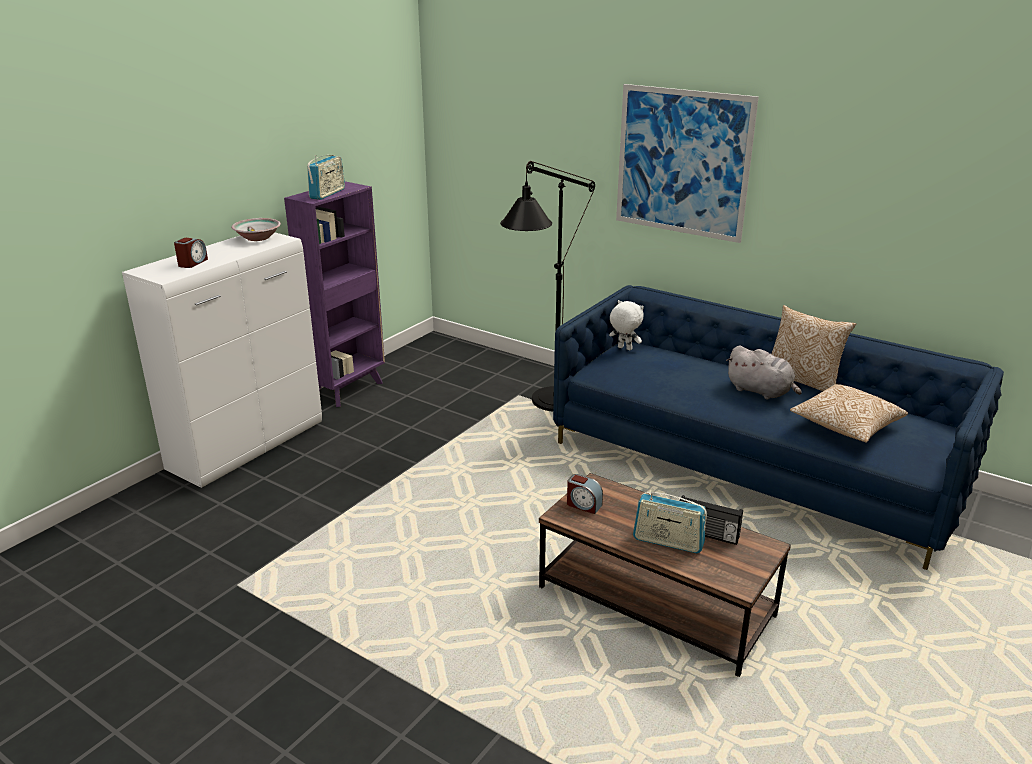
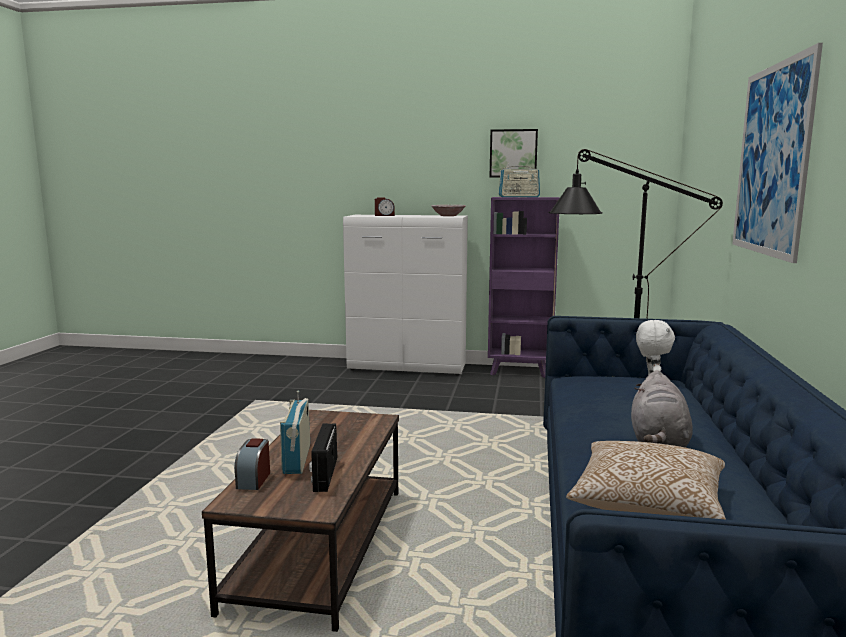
camera: 65 degrees right, 15 degrees down
(292, 137) = (513, 153): none -> picture
(583, 505) = (338, 420): alarm clock -> alarm clock (253, 480)
(803, 381) = (748, 465): pillow -> none

